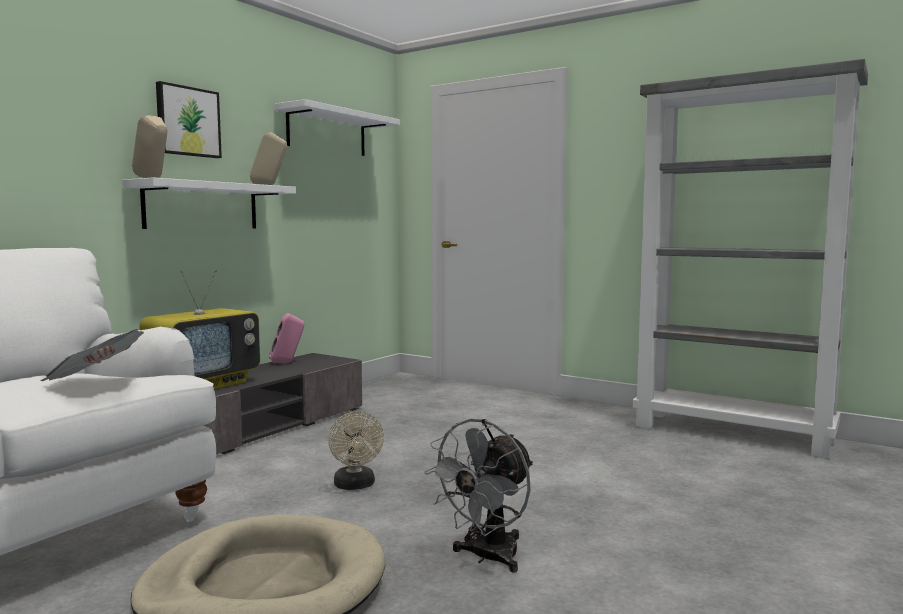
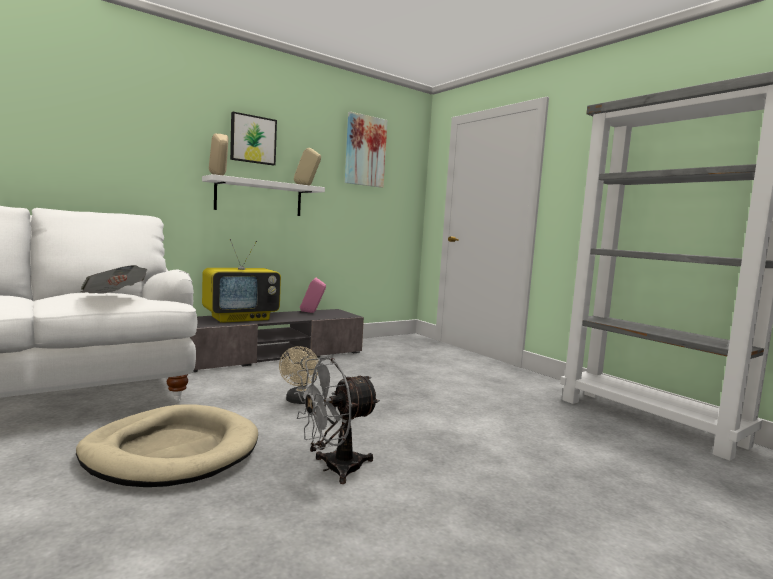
camera: 20 degrees right, 0 degrees up
(327, 132) = (365, 151): white shelf -> picture

